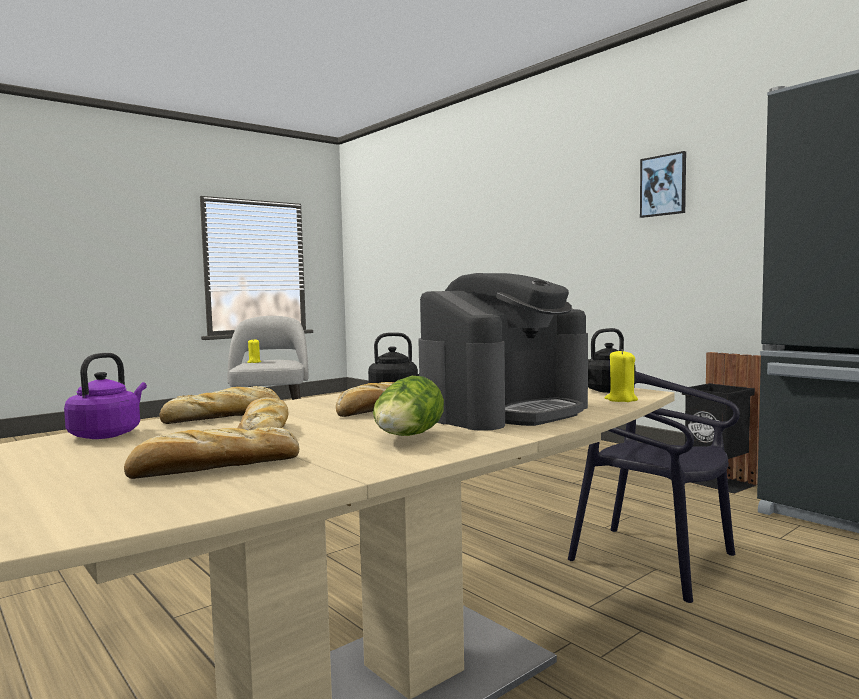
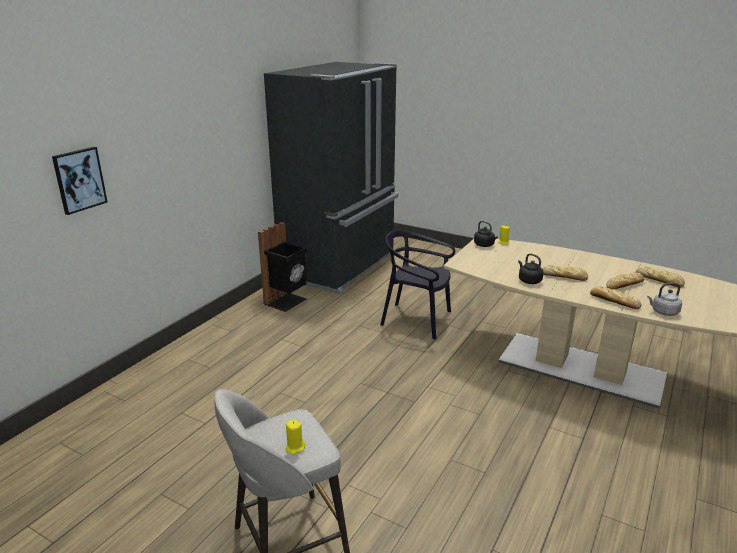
camera: 110 degrees left, 20 degrees up
(108, 434) = (663, 312): purple kettle -> grey kettle
(407, 438) = (598, 264): lettuce -> none
(505, 411) = (544, 257): coffee machine -> none
(652, 560) = (416, 320): black chair -> black chair turned 90 degrees clockwise
(663, 185) = (186, 117): picture -> picture (79, 180)

